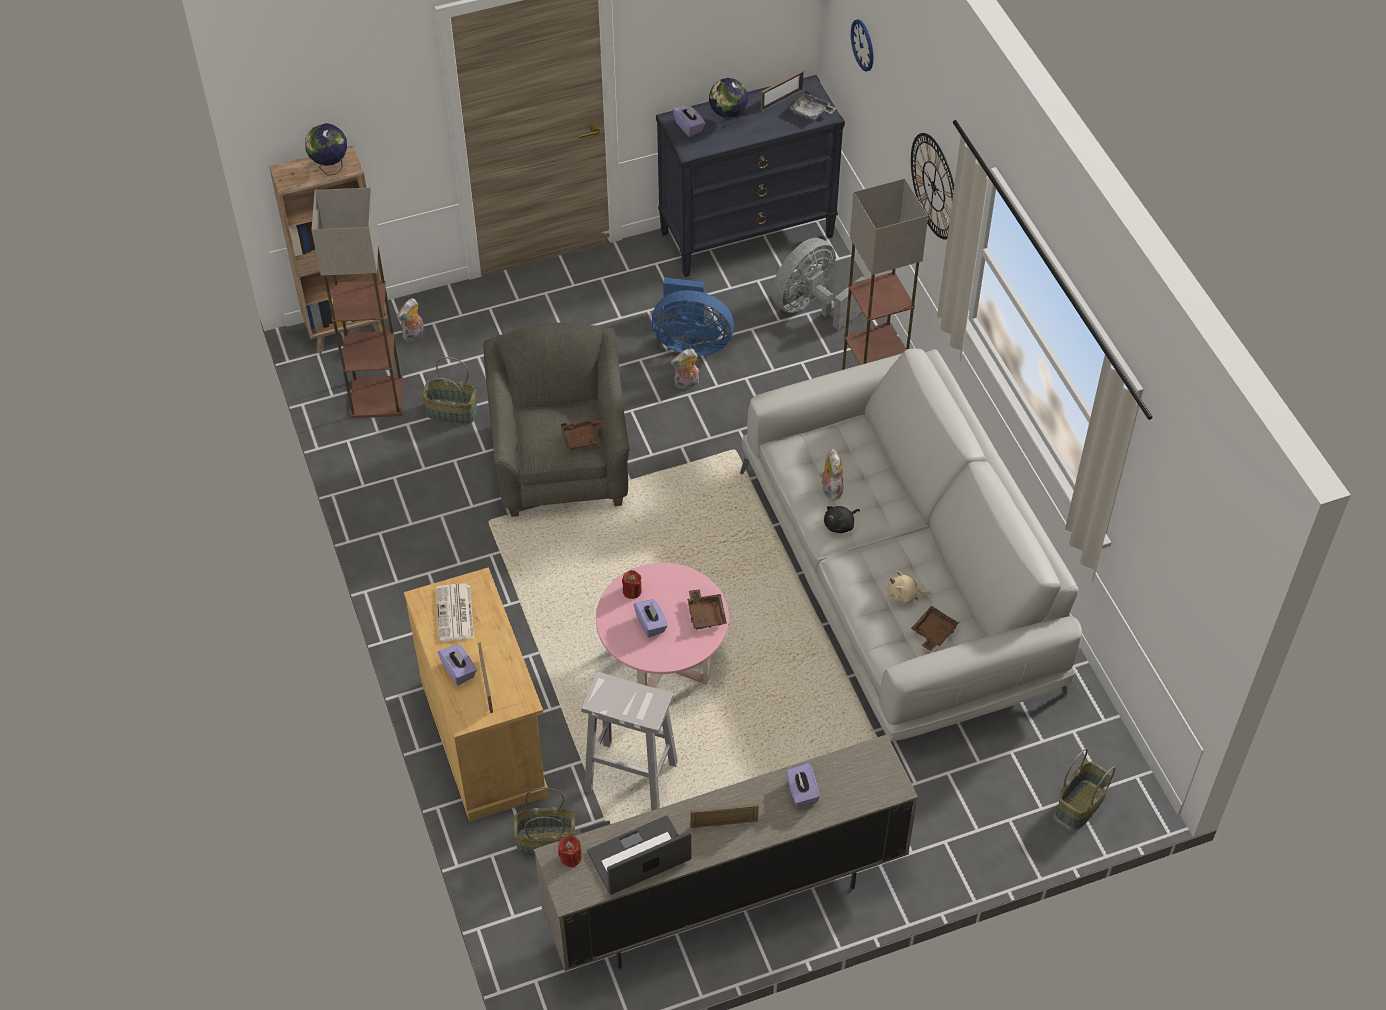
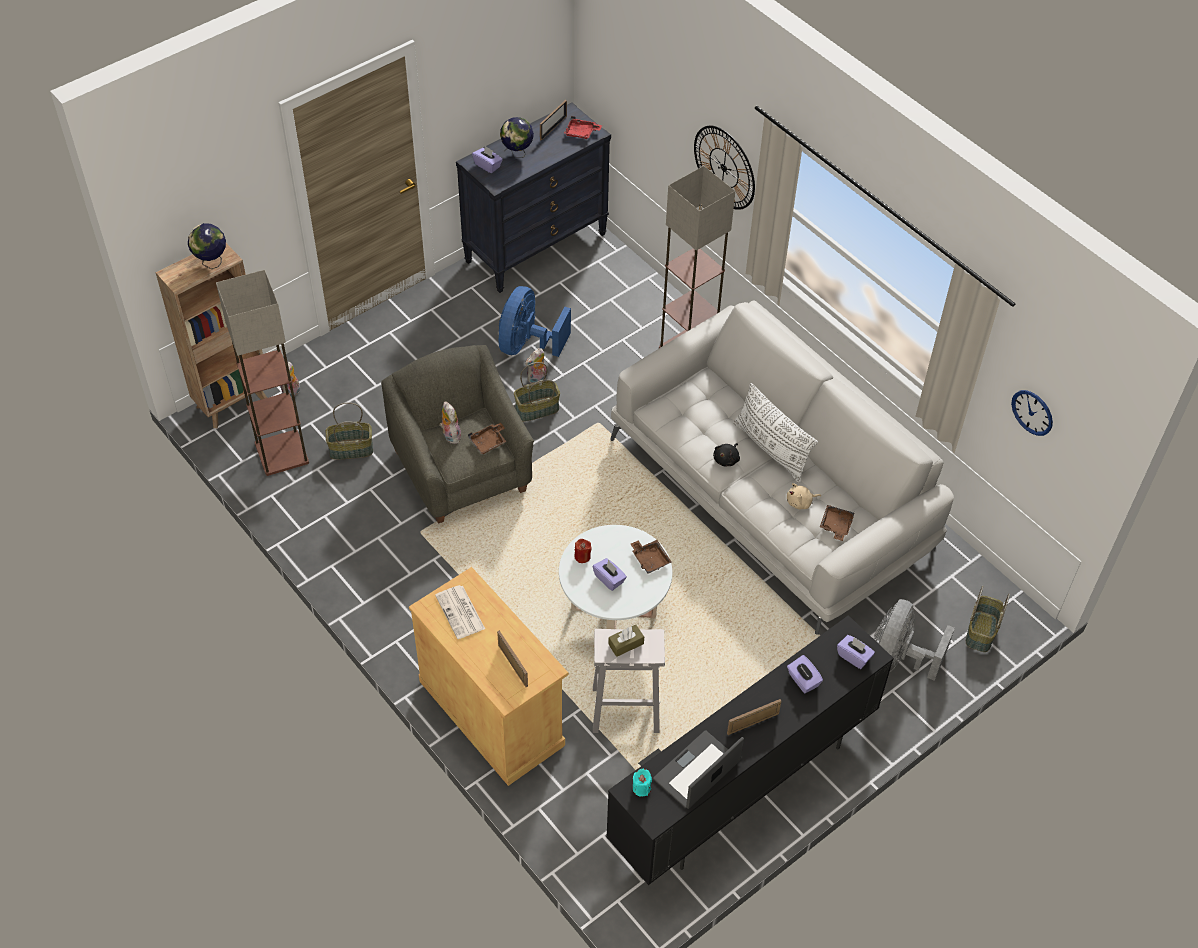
camera: 20 degrees left, 0 degrees up
(459, 670) = (484, 659): purple tissue box -> purple tissue box (854, 657)
(545, 842) = (578, 784): basket -> basket (537, 410)
(570, 857) = (641, 788): red candle -> turquoise candle
(624, 697) = (626, 644): none -> brown tissue box
(663, 665) = (613, 611): pink coffee table -> white coffee table
(691, 342) = (527, 345): blue fan -> blue fan turned 120 degrees clockwise
(724, 900) = (742, 788): beige tv stand -> black tv stand
(811, 112) = (581, 133): grey tray -> red tray
(812, 307) = (612, 293): grey fan -> grey fan (897, 661)
(830, 489) = (707, 432): plush toy -> plush toy (450, 435)
(863, 45) = (626, 66): wall clock -> wall clock (1032, 412)
(897, 526) = (771, 449): none -> white pillow

